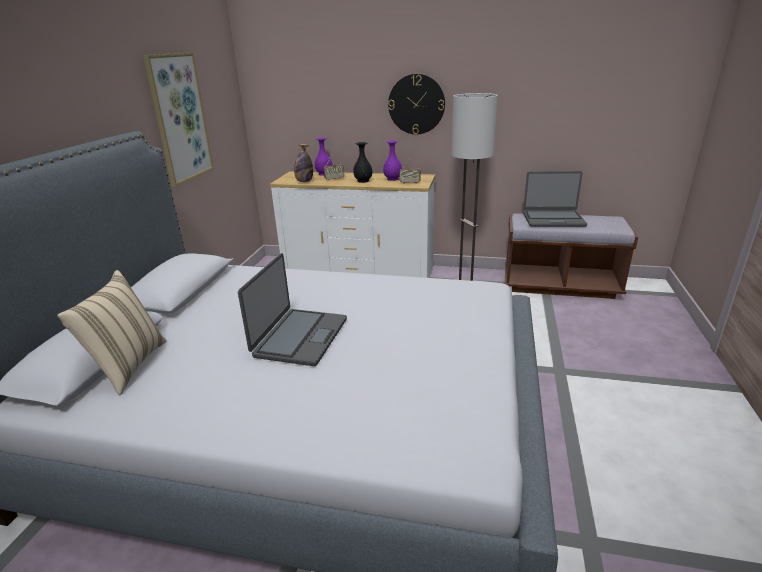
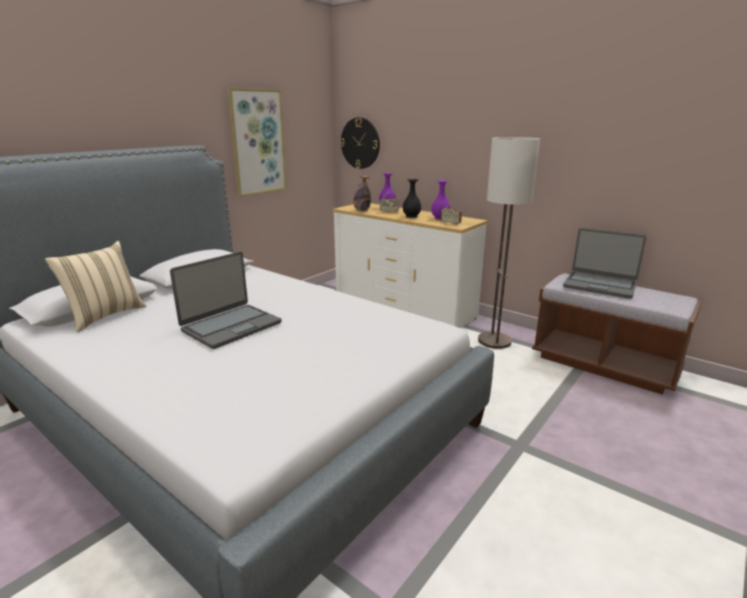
camera: 25 degrees right, 5 degrees down
(416, 104) = (476, 147): wall clock -> wall clock (360, 143)

